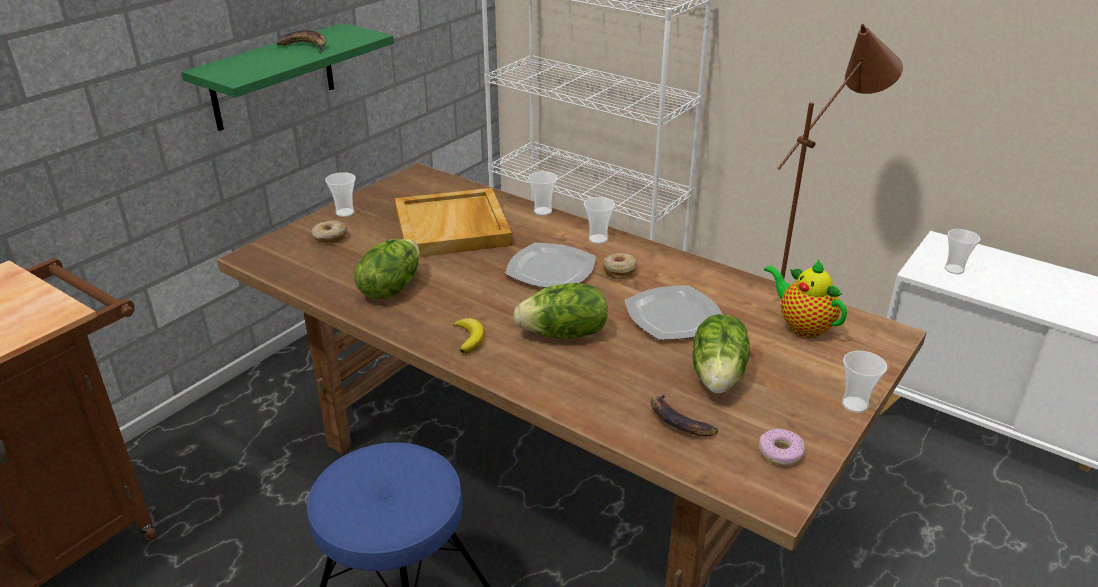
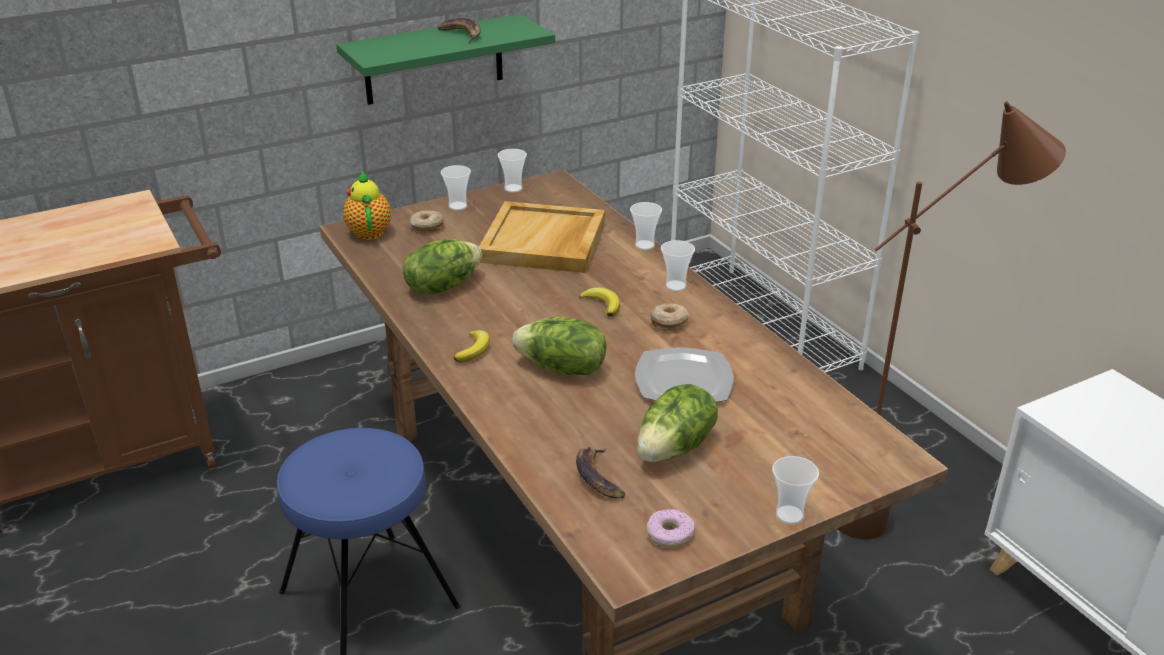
camera: 25 degrees right, 0 degrees up
(550, 269) = (602, 304): plate -> banana
(802, 326) = (810, 425): teapot -> teapot (369, 231)
(954, 269) = (1097, 419): cup -> cup (513, 188)

